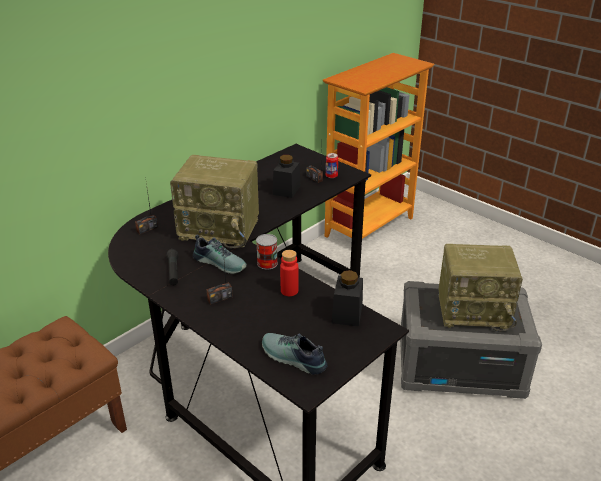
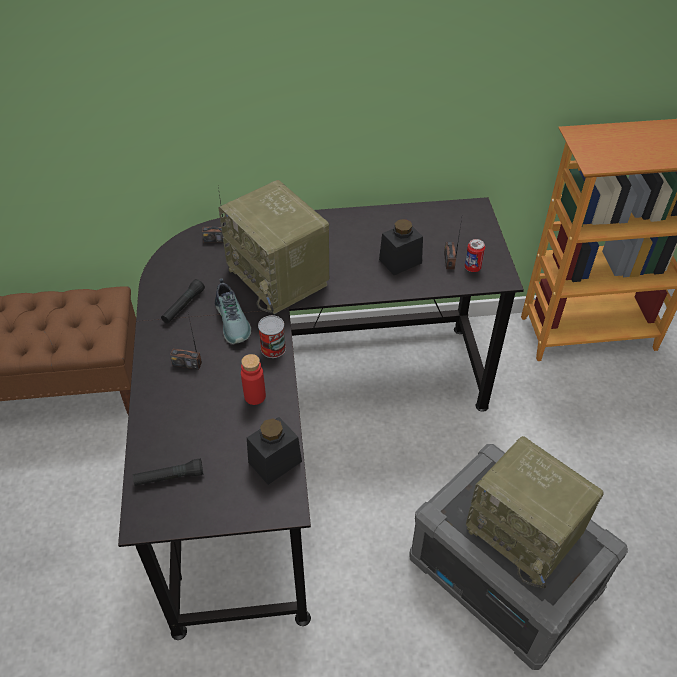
camera: 40 degrees right, 15 degrees up
(292, 358) = (169, 477): shoe -> black flashlight

